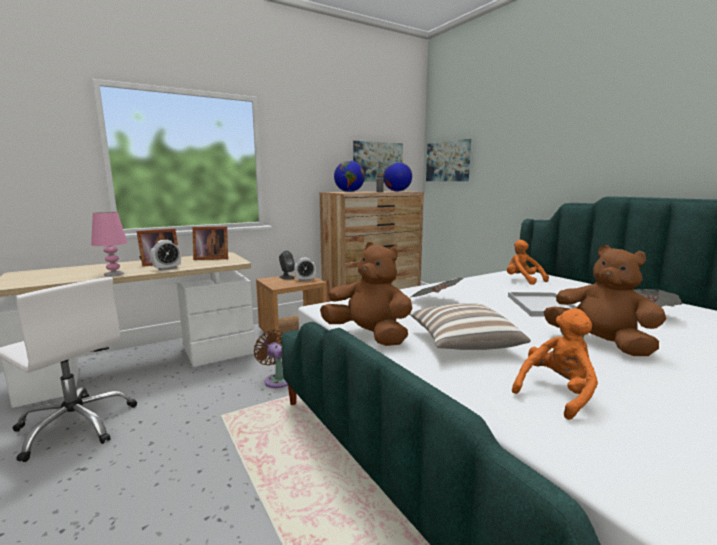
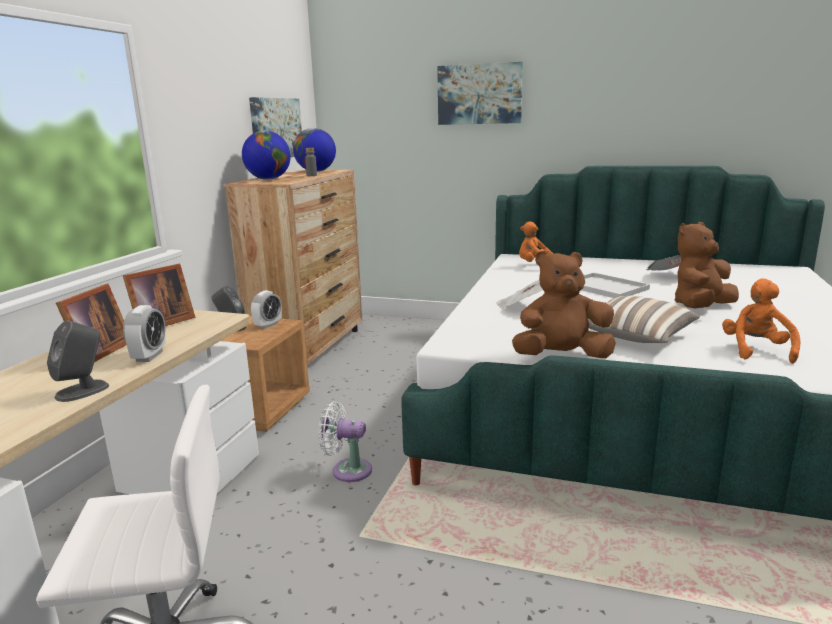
camera: 40 degrees left, 5 degrees up
(114, 274) = (83, 391): pink table lamp -> grey speaker
(276, 379) = (347, 470): brown fan -> white fan
(448, 161) = (363, 124): picture -> picture (479, 94)
(600, 343) = (701, 307): brown plush toy -> brown plush toy turned 45 degrees counterclockwise

